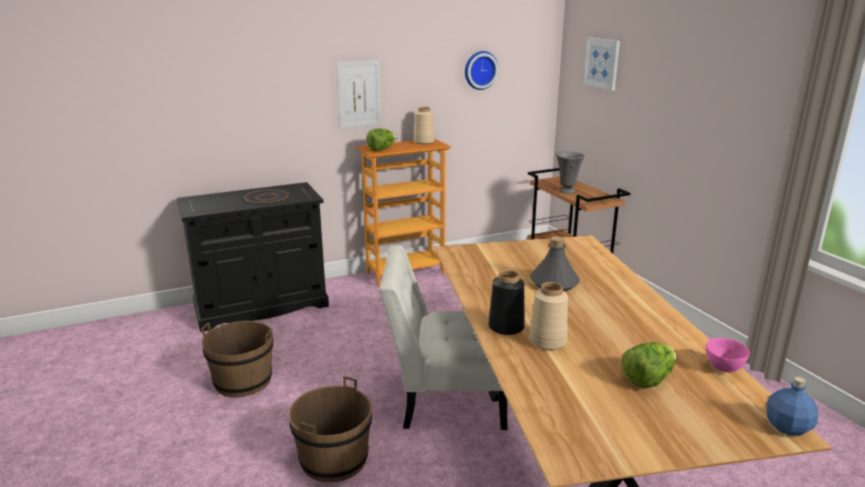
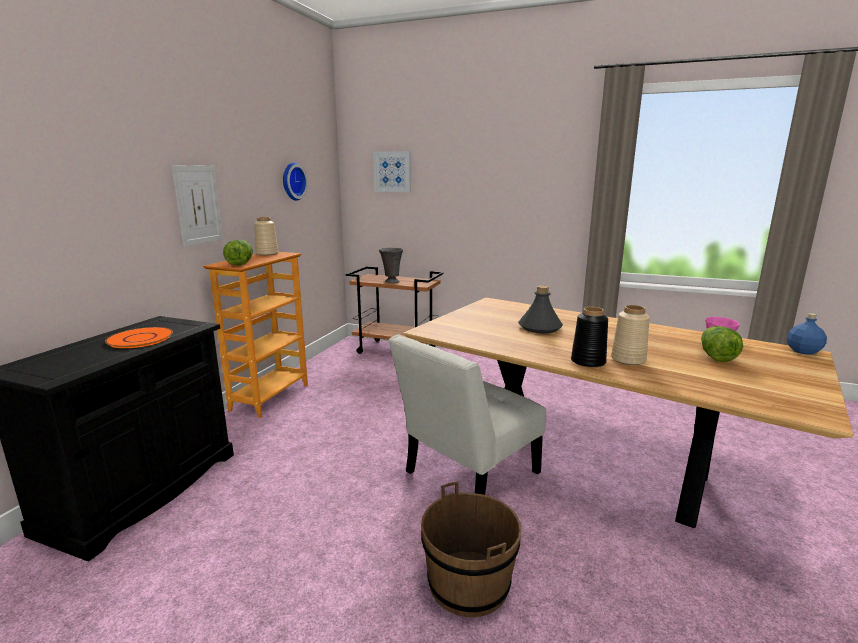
camera: 45 degrees left, 5 degrees down
(243, 381) = (247, 578): brown bucket -> none
(267, 197) = (140, 338): black plate -> orange plate

